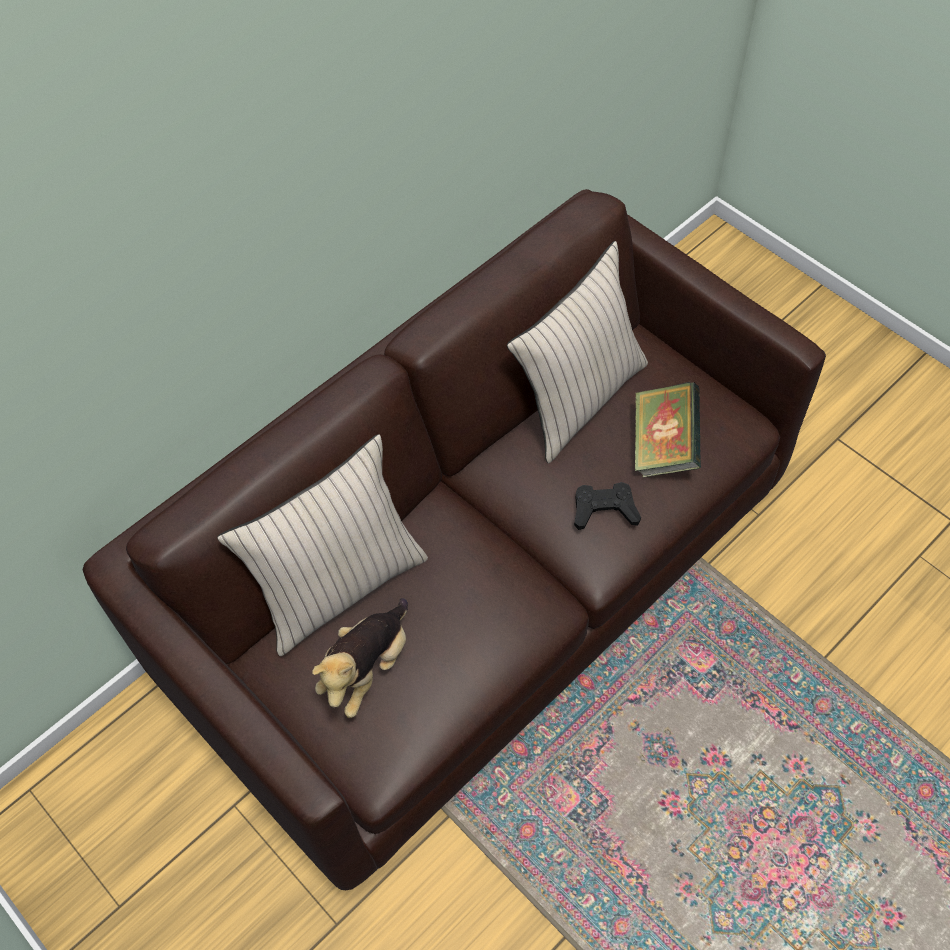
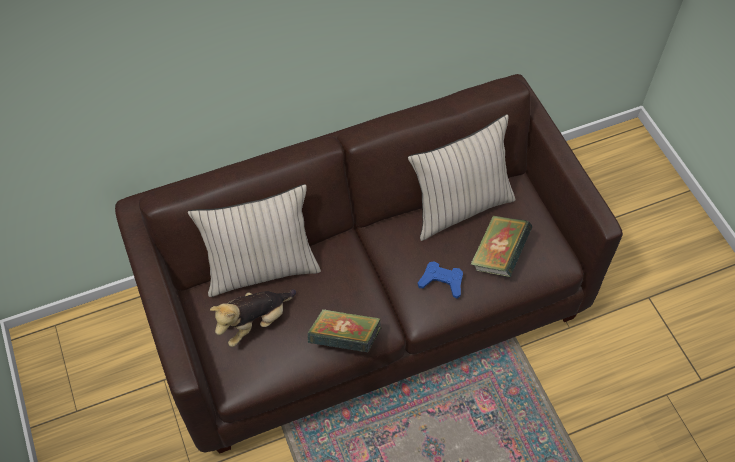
camera: 20 degrees right, 0 degrees up
(510, 642) = (345, 339): none -> book
(604, 509) = (441, 281): black game controller -> blue game controller

